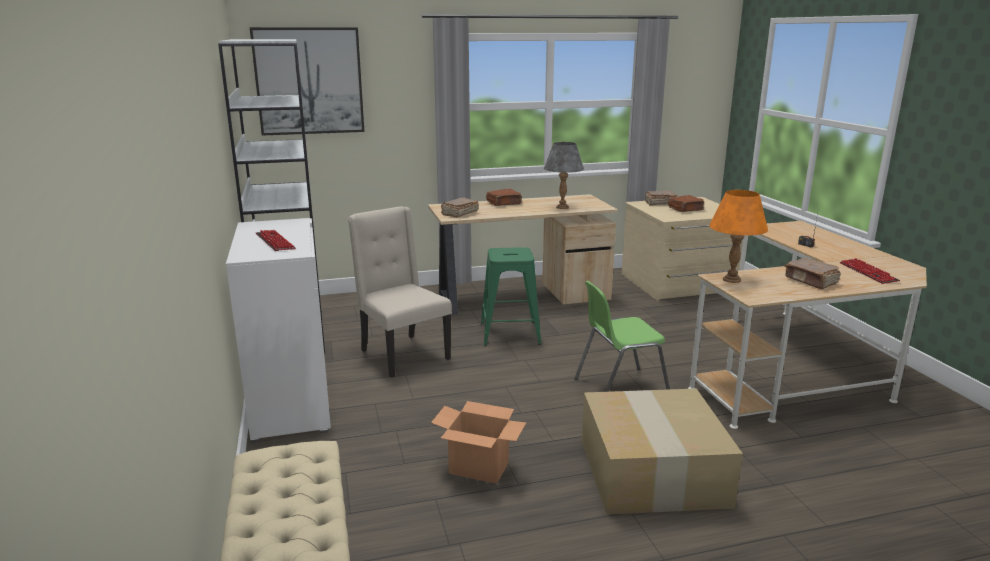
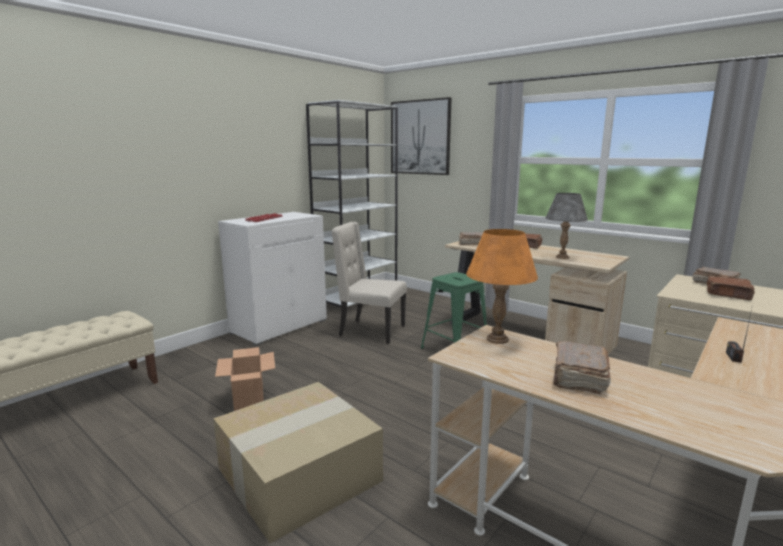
camera: 55 degrees right, 5 degrees down
(402, 355) = (370, 331): beige chair -> beige chair turned 90 degrees counterclockwise
(619, 387) = (430, 418): green chair -> none
(868, 272) = (711, 412): keyboard -> none

